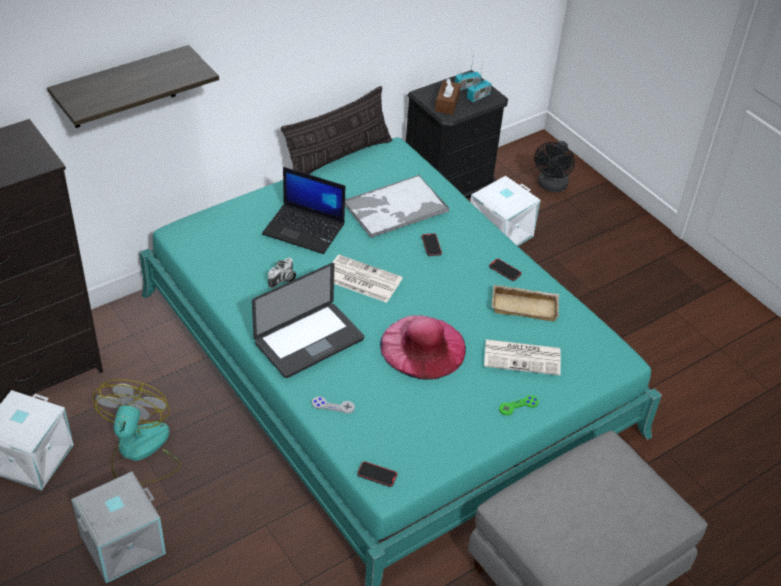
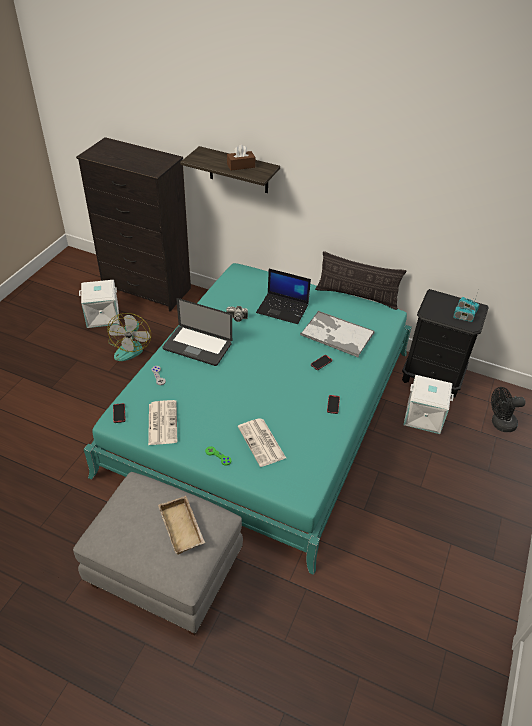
camera: 60 degrees right, 0 degrees up
(122, 543) = (72, 367): grey storage box -> none
(140, 452) = (130, 347): fan -> fan turned 120 degrees clockwise
(305, 229) = (283, 309): laptop -> laptop turned 60 degrees counterclockwise
(361, 279) = (263, 346): newspaper -> newspaper (162, 422)
(423, 346) = (231, 393): pink hat -> none
(447, 103) = (438, 308): brown tissue box -> brown tissue box (241, 166)
(525, 306) = (310, 427): beige tray -> beige tray (183, 527)

